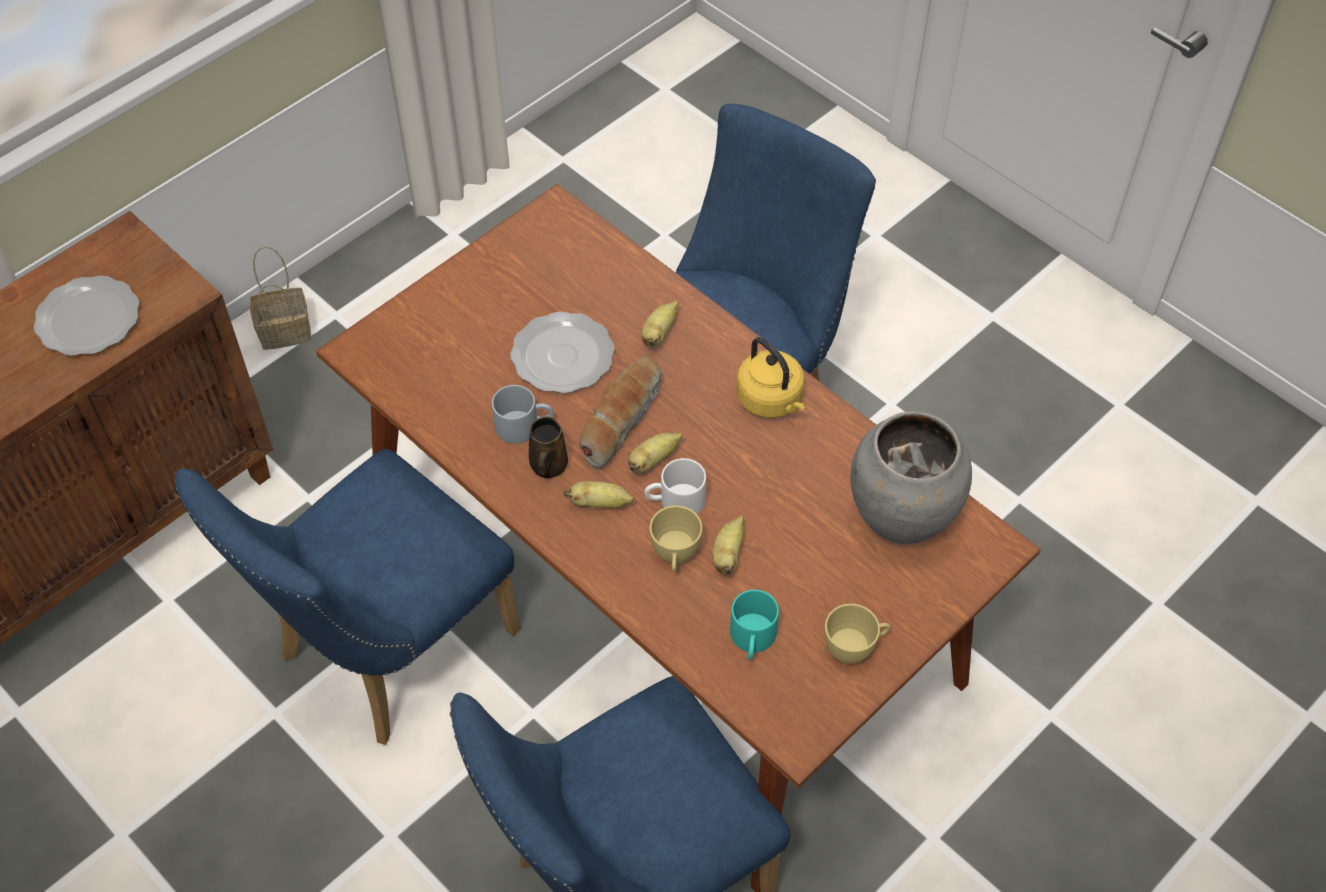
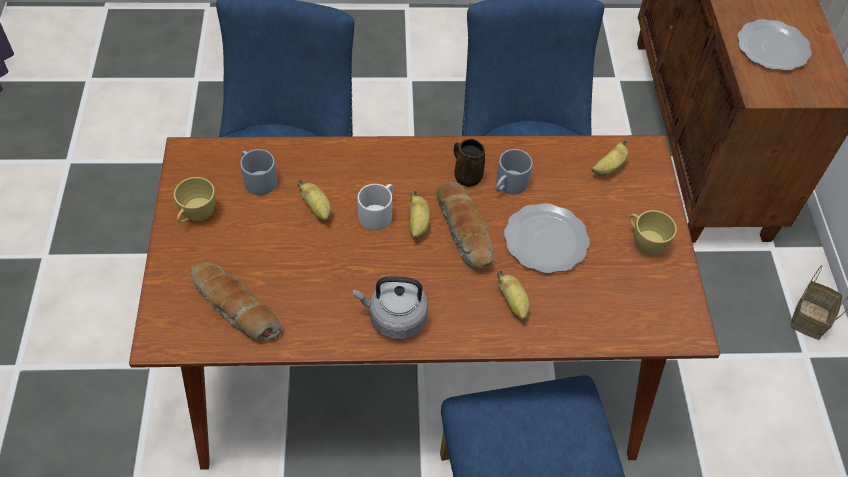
camera: 130 degrees right, 0 degrees up
(600, 503) = (416, 180): banana -> banana (608, 168)
(675, 556) = (344, 186): yellow cup -> yellow cup (644, 242)
(753, 640) = (256, 179): turquoise mug -> grey mug
(771, 400) = (394, 319): yellow kettle -> grey kettle
(902, 521) = (234, 308): grey vase -> bread

